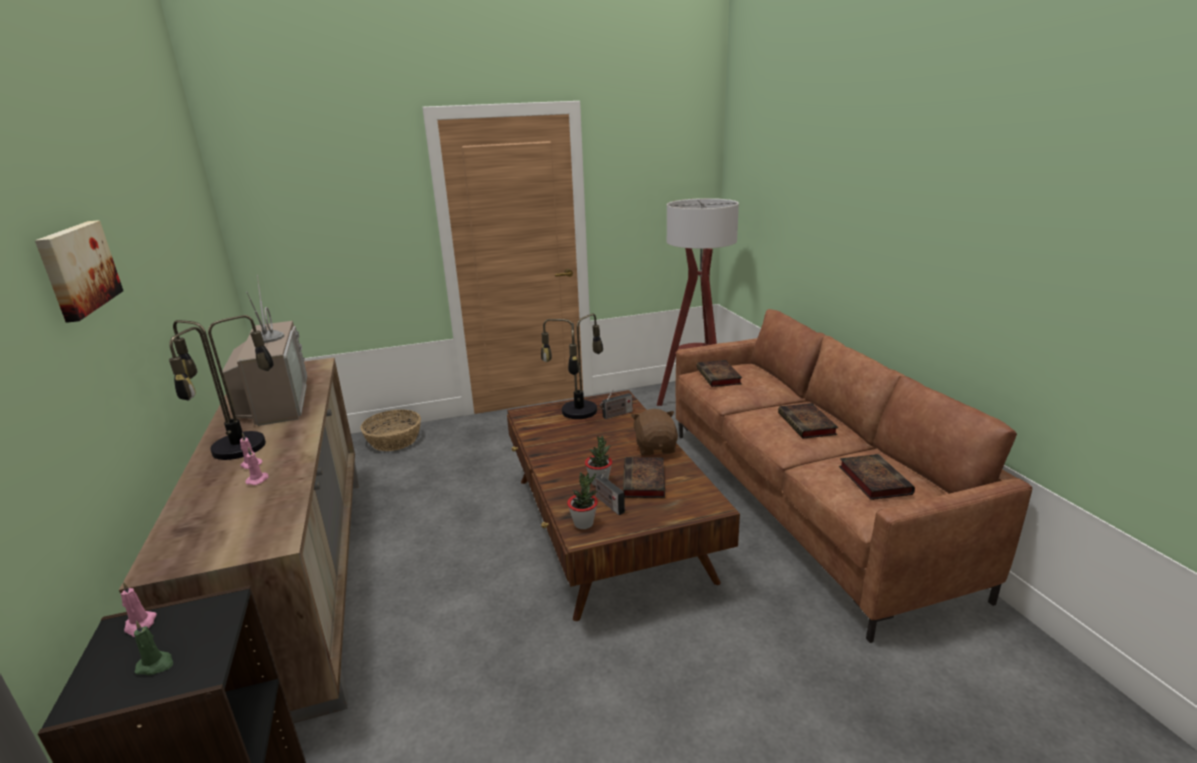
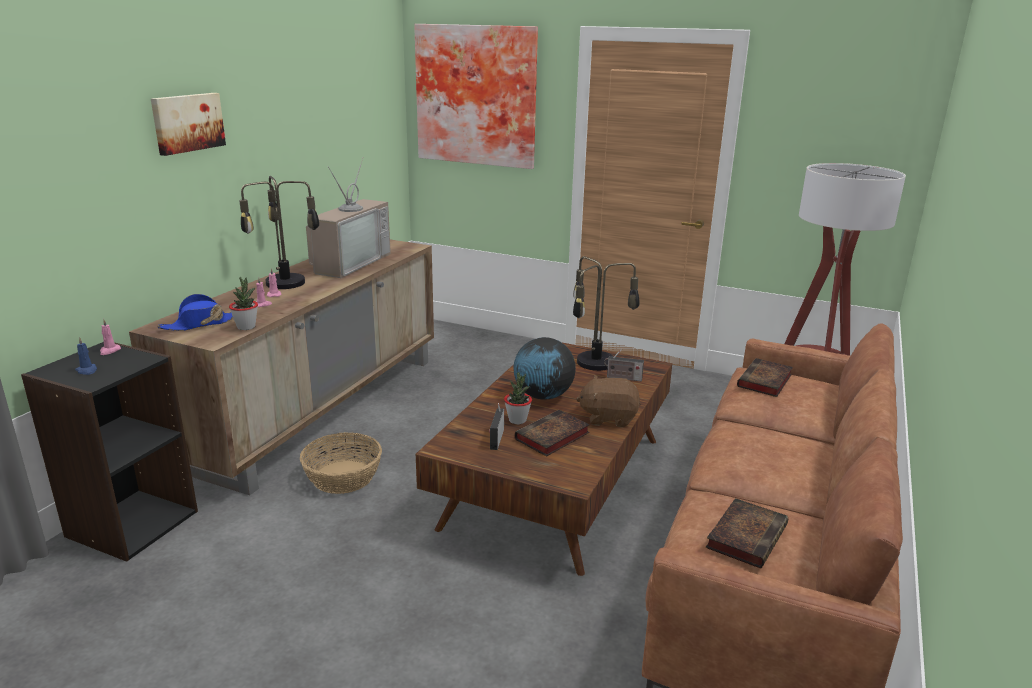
camera: 40 degrees right, 0 degrees up
(156, 665) = (87, 370): green candle -> blue candle
(217, 532) = (201, 324): none -> blue hat
(315, 189) = (477, 95): none -> picture
(393, 441) = (488, 342): basket -> basket (342, 477)
(583, 523) = (456, 442): potted plant -> potted plant (246, 327)
(585, 454) = (543, 396): none -> globe
(656, 448) = (608, 417): brown plush toy -> brown plush toy turned 120 degrees counterclockwise
(808, 425) = (778, 461): book -> none

